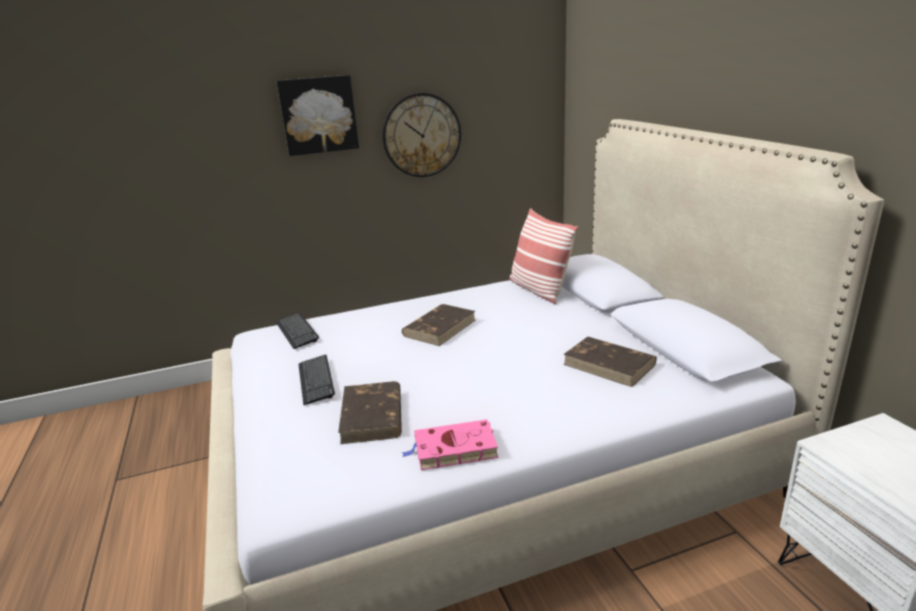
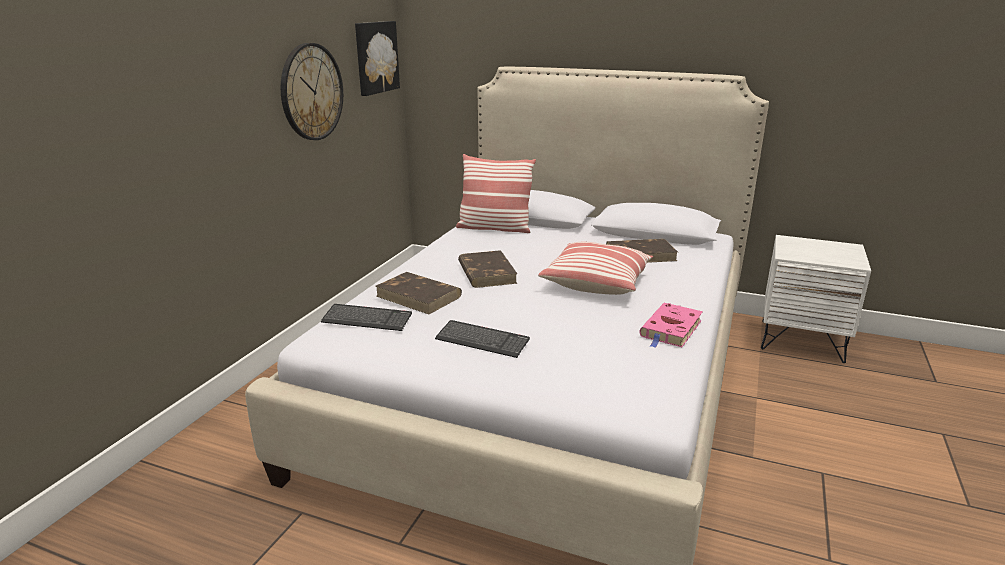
camera: 50 degrees left, 0 degrees up
(318, 115) = (223, 68): picture -> picture (375, 57)
(372, 416) = (581, 339): brown book -> brown book (419, 296)
(502, 373) = (596, 282): none -> pillow

